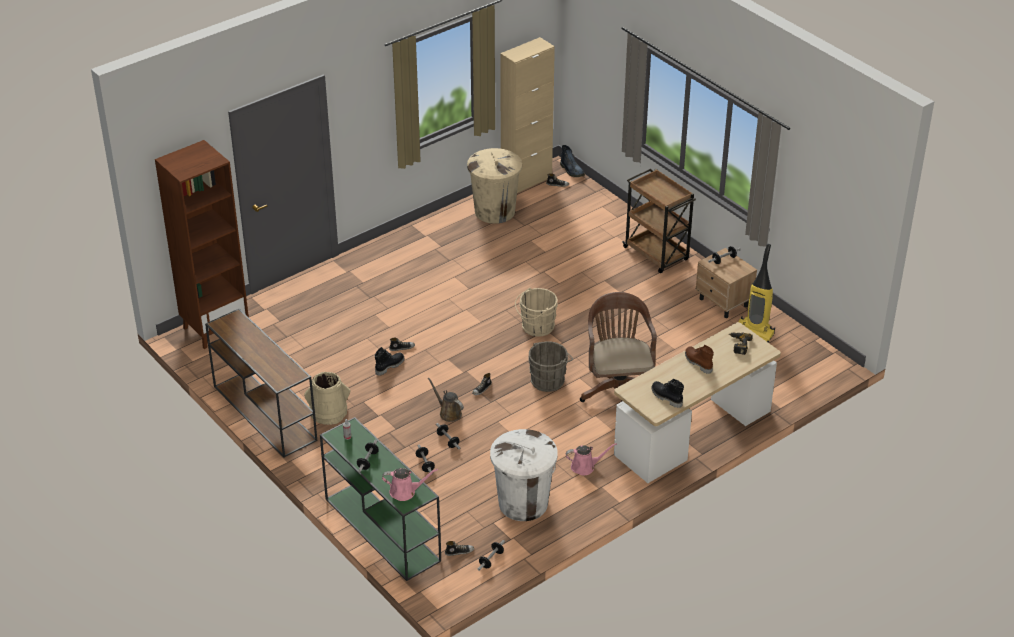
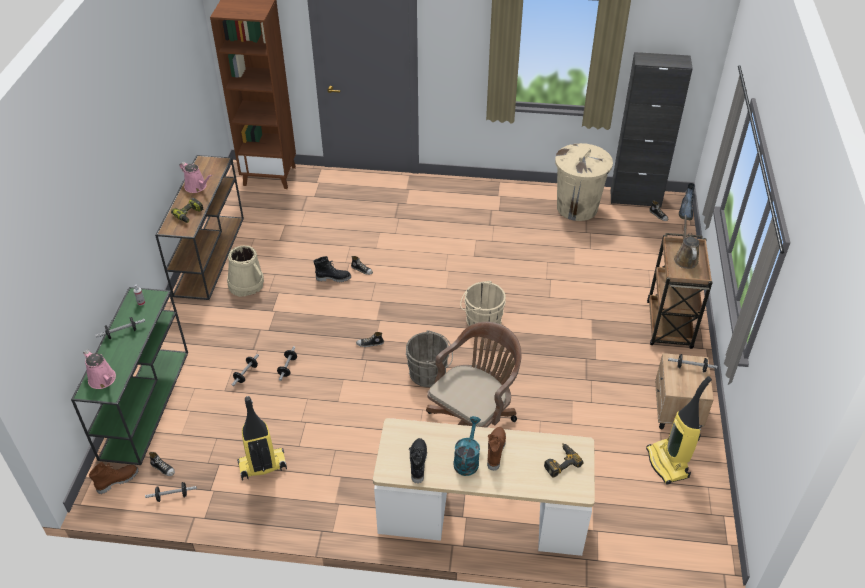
camera: 45 degrees right, 5 degrees up
(279, 365) = (189, 215): none -> power drill
(440, 580) = (117, 480): none -> brown boot
(448, 413) = (320, 345): brown watering can -> brown watering can (685, 258)
(523, 503) = (262, 466): white trash can -> vacuum cleaner
(526, 181) = (635, 198): beige cabinet -> black cabinet
(585, 467) = (351, 474): pink watering can -> pink watering can (197, 187)
(689, 377) = (467, 459): none -> turquoise watering can

